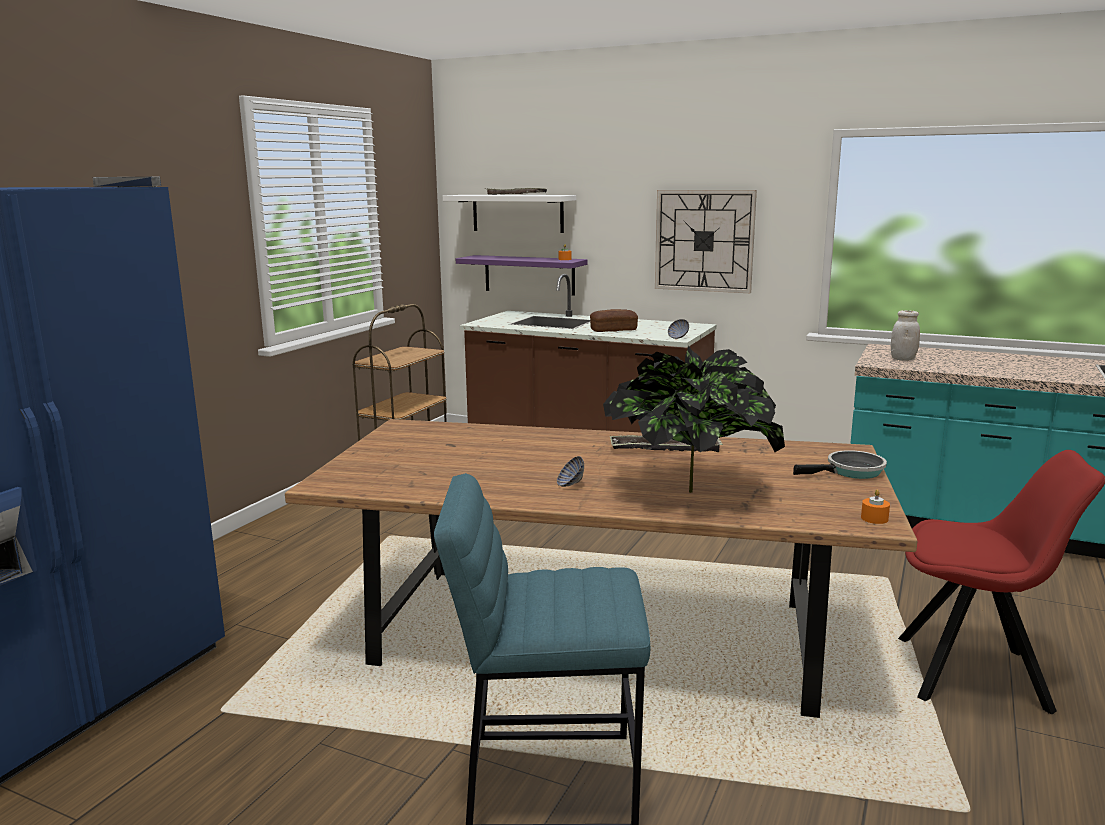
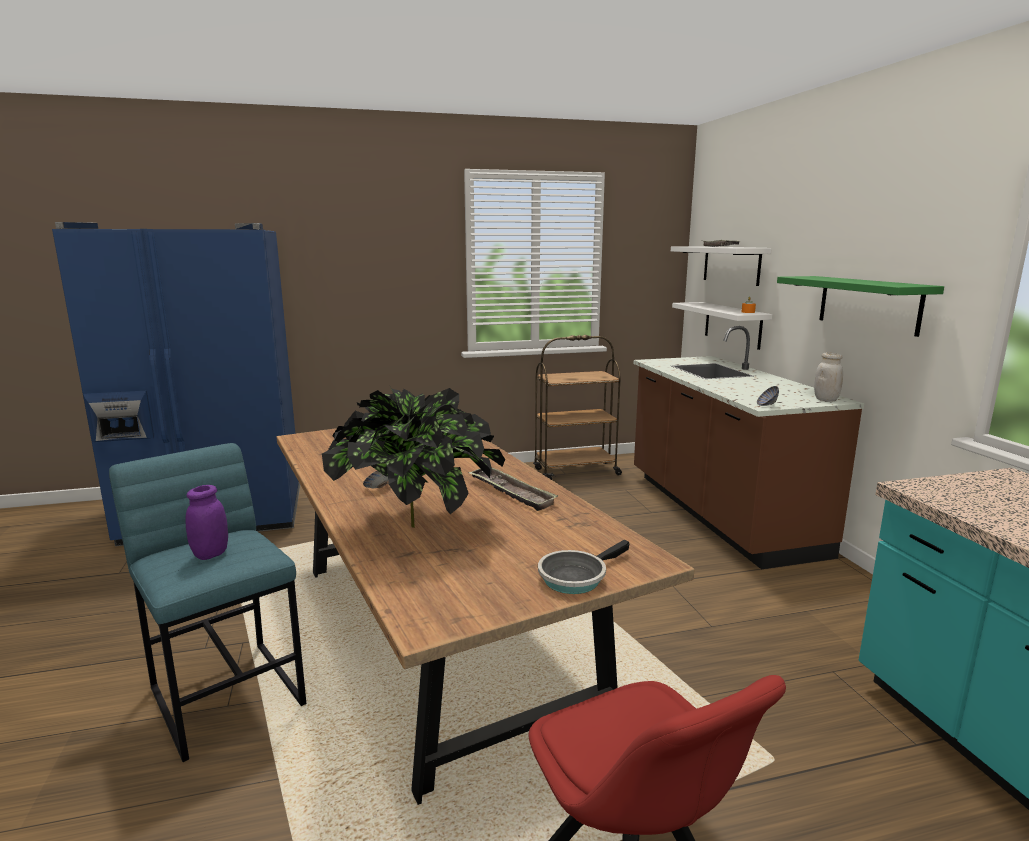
camera: 50 degrees right, 0 degrees up
(529, 275) = (732, 324): purple shelf -> white shelf
(575, 593) = (211, 554): none -> purple jar
(613, 330) = (733, 387): bread -> none
(704, 241) = (868, 304): wall clock -> green shelf
(851, 472) = (575, 577): frying pan -> frying pan turned 105 degrees clockwise
(874, 518) = (441, 619): orange candle -> none
(903, 359) = (982, 496): white jar -> white jar (826, 399)

